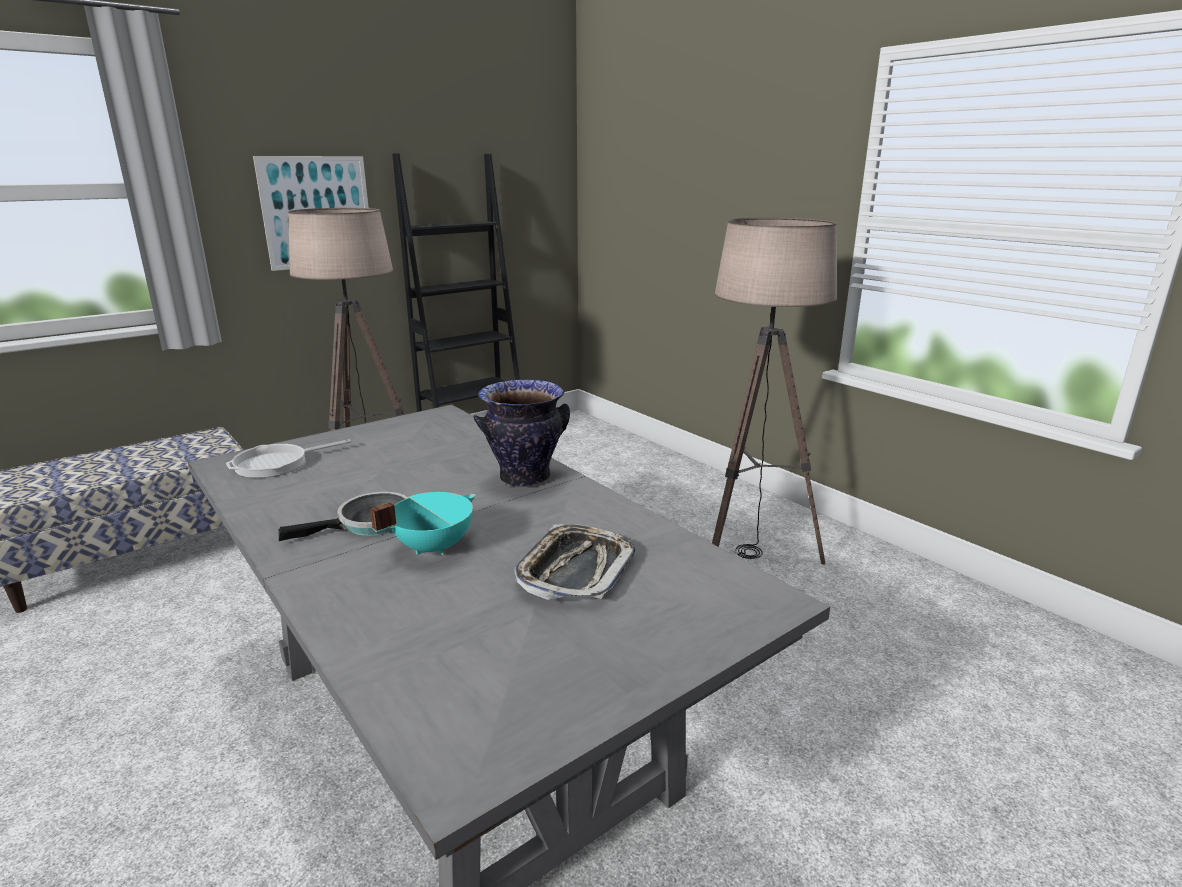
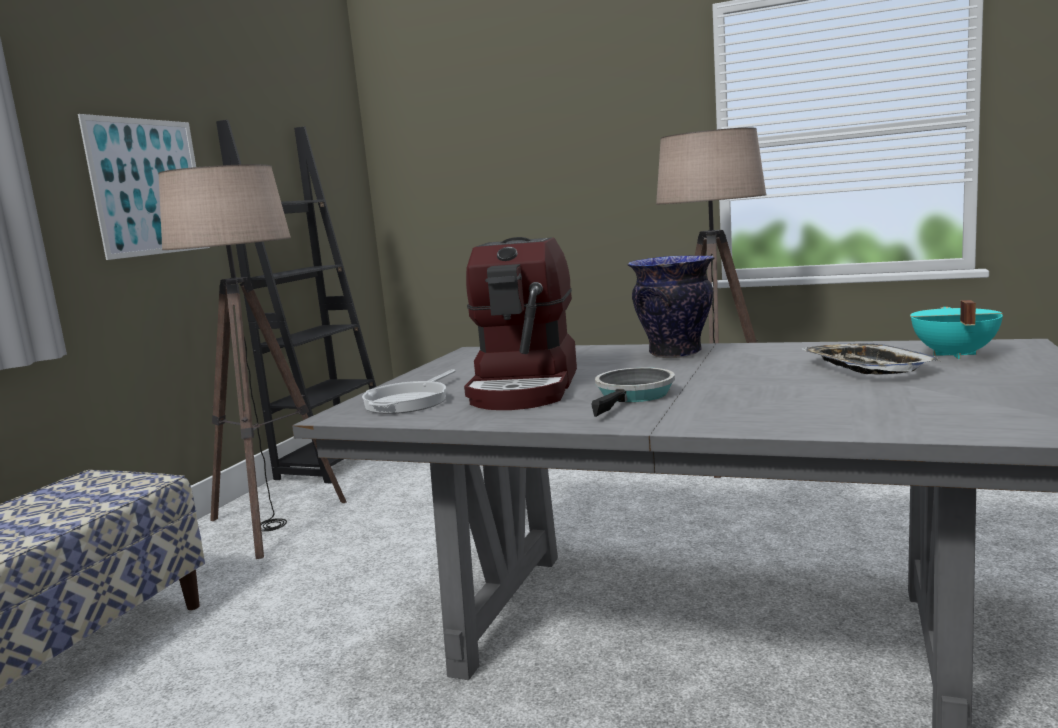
camera: 30 degrees left, 10 degrees down
(353, 479) = (526, 388): none -> coffee machine
(432, 547) = (729, 388): turquoise cooking pot -> turquoise cooking pot (953, 355)

